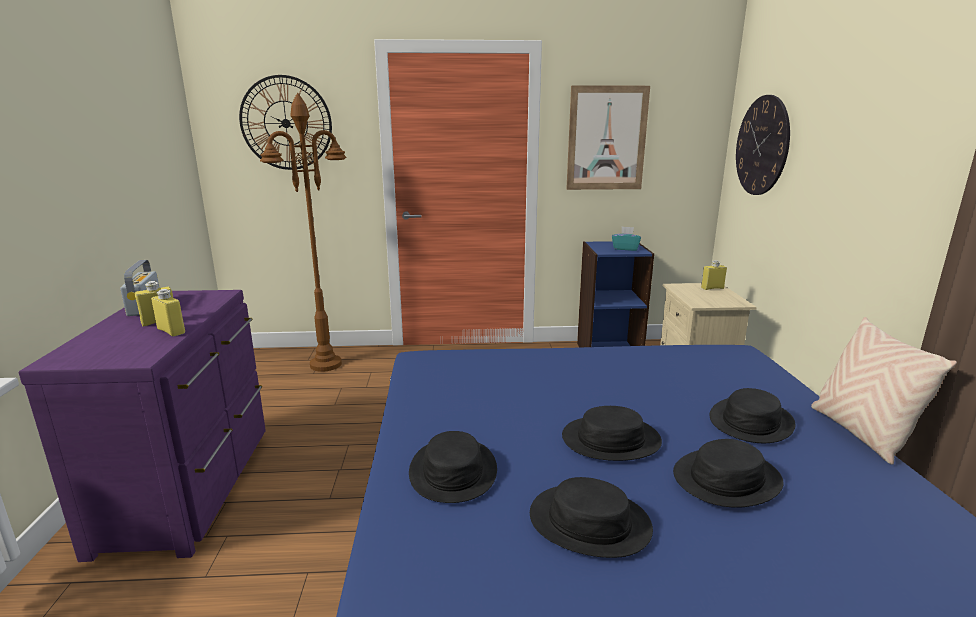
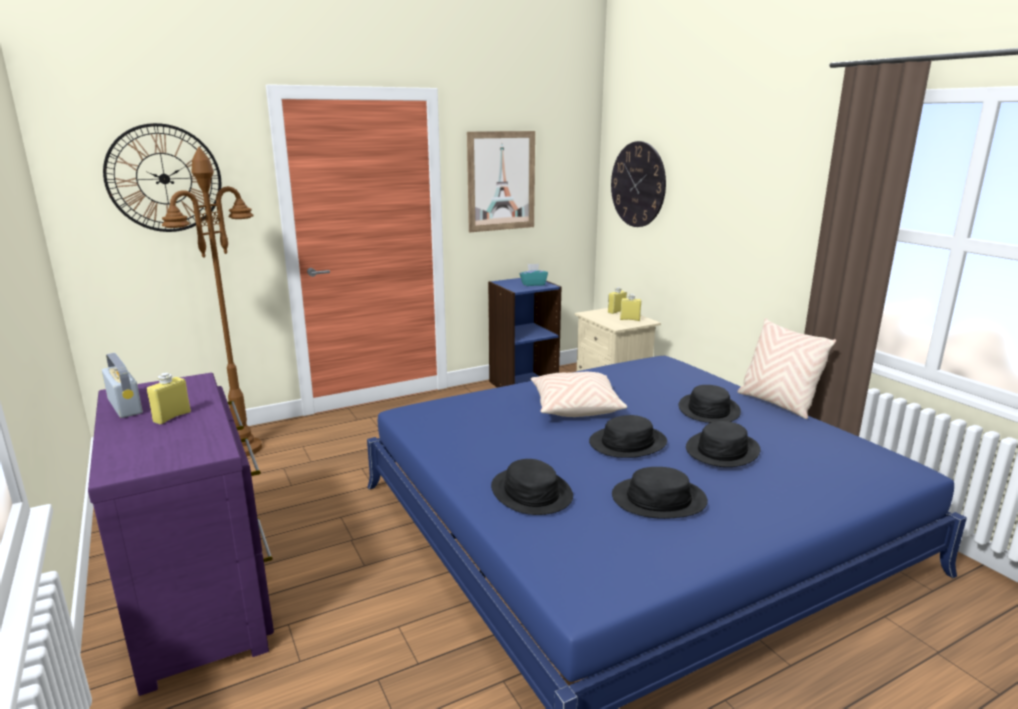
camera: 25 degrees left, 0 degrees up
(171, 331) = (203, 423): yellow bottle -> yellow bottle (630, 319)
(587, 385) = (575, 407): none -> beige pillow

